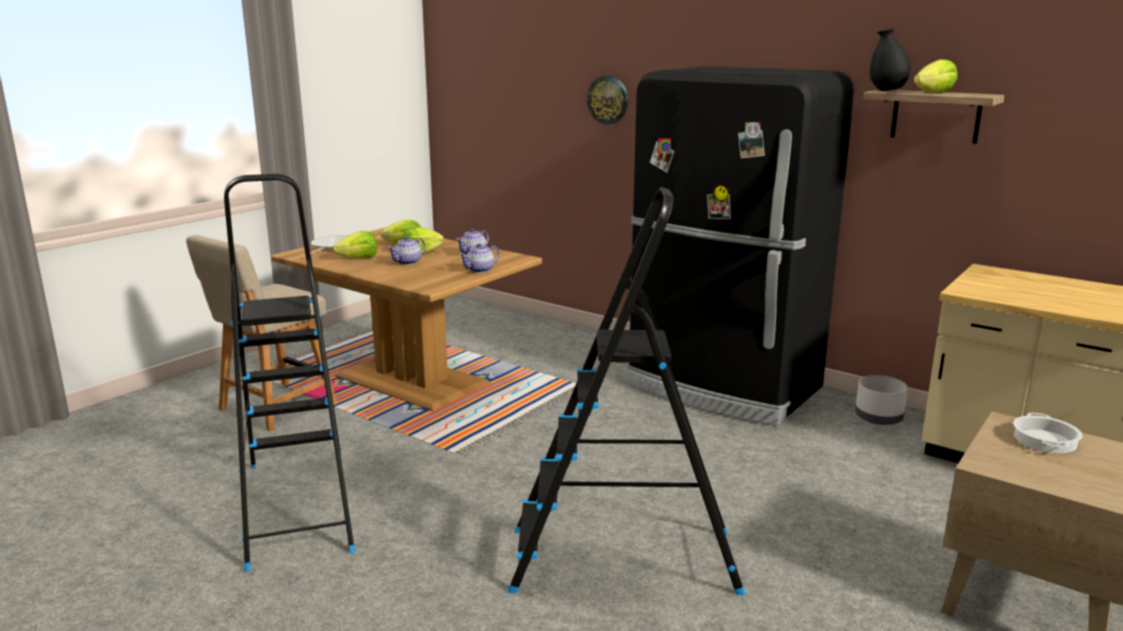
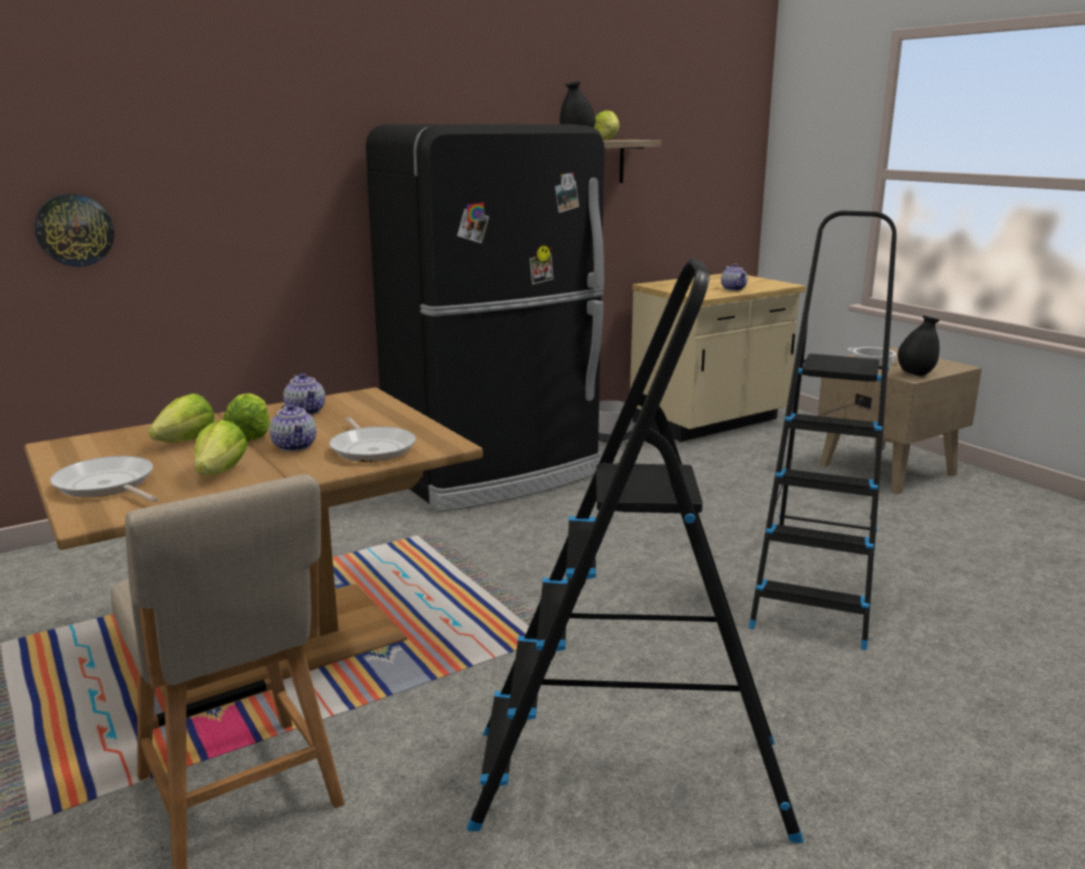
camera: 70 degrees left, 0 degrees up
(412, 275) = (372, 448): none -> frying pan
(480, 270) = (396, 415): teapot -> teapot (734, 289)
(608, 100) = (242, 177): wall clock -> wall clock (74, 230)
(1009, 468) = (915, 374): none -> black vase

